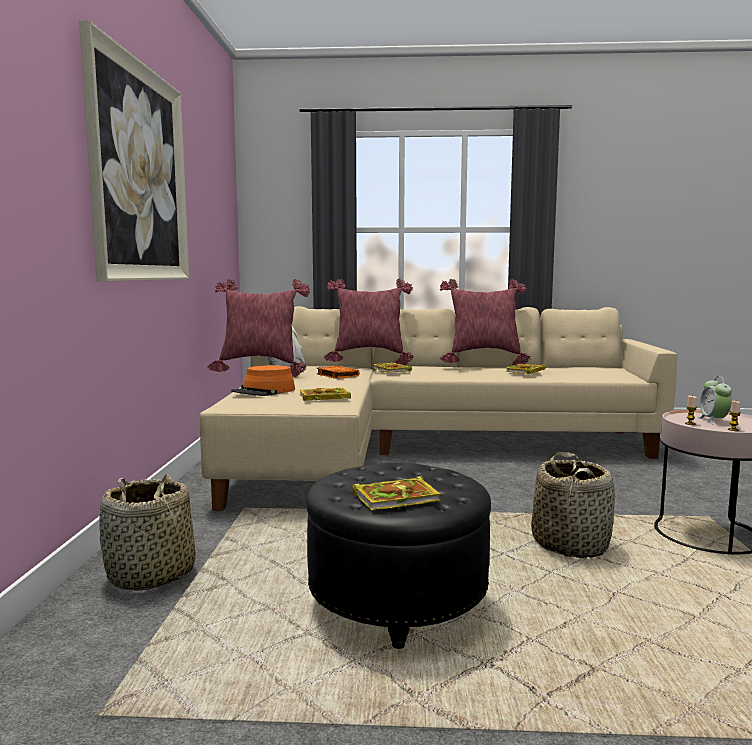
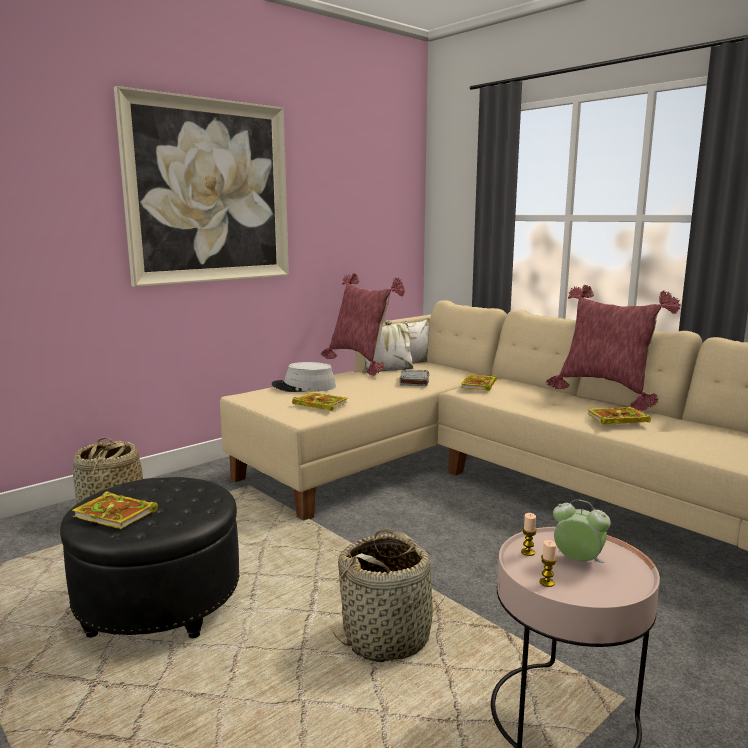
camera: 45 degrees right, 5 degrees up
(264, 391) = (303, 387): orange hat -> grey hat
(337, 375) = (414, 381): orange book -> grey book
(369, 364) = (489, 372): red pillow -> none
(713, 420) = (578, 561): alarm clock -> alarm clock turned 75 degrees clockwise

